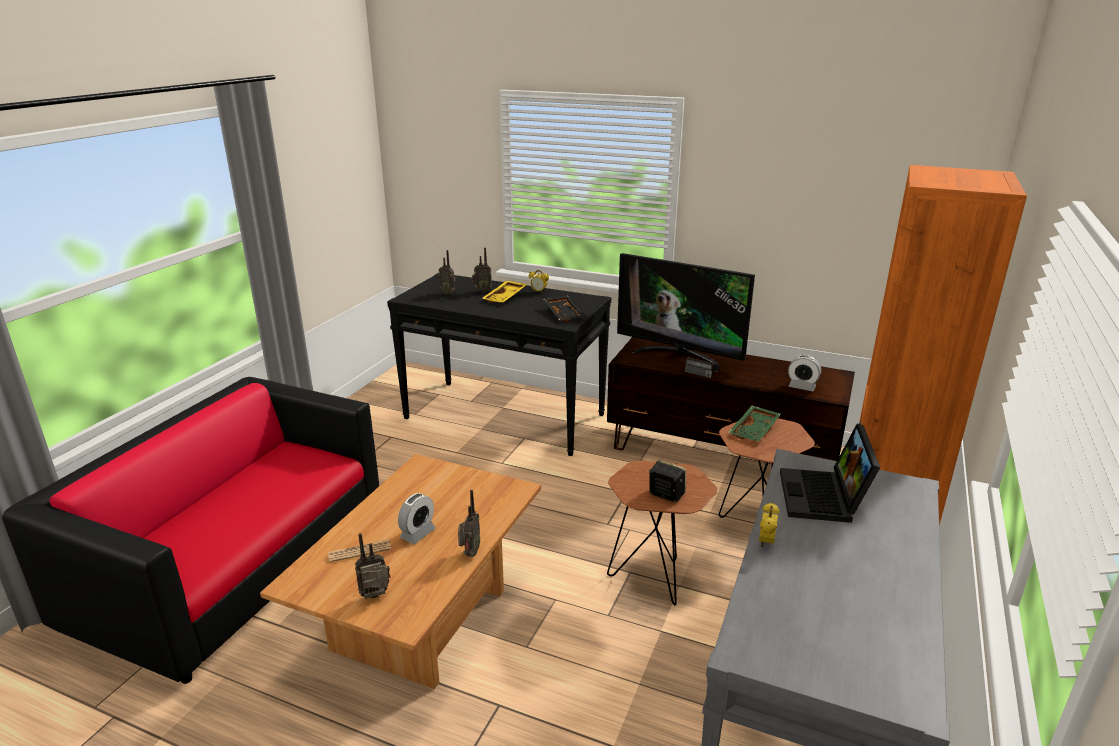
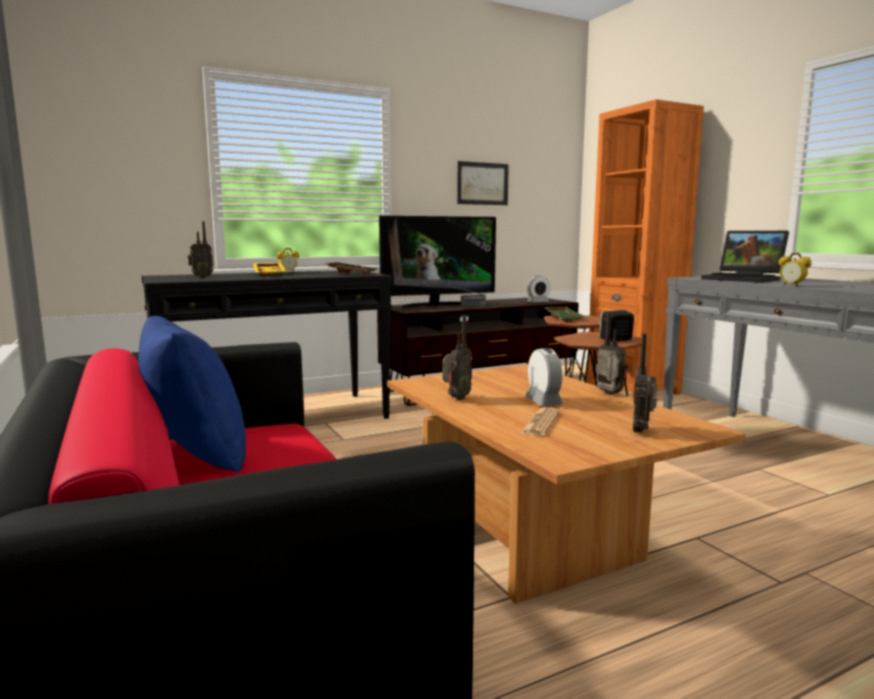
camera: 50 degrees left, 15 degrees down
(264, 464) = (195, 454): none -> blue pillow
(482, 291) = (234, 275): radio -> radio (456, 398)
(804, 213) = (482, 183): none -> picture

